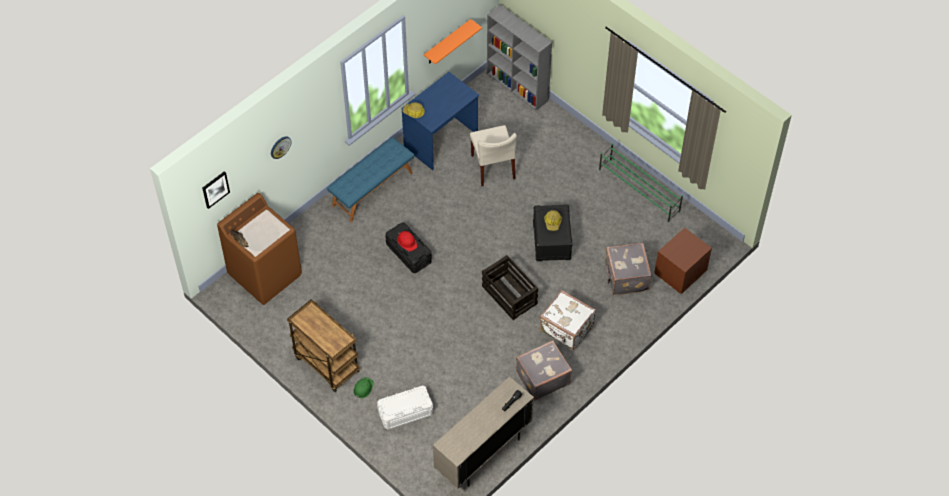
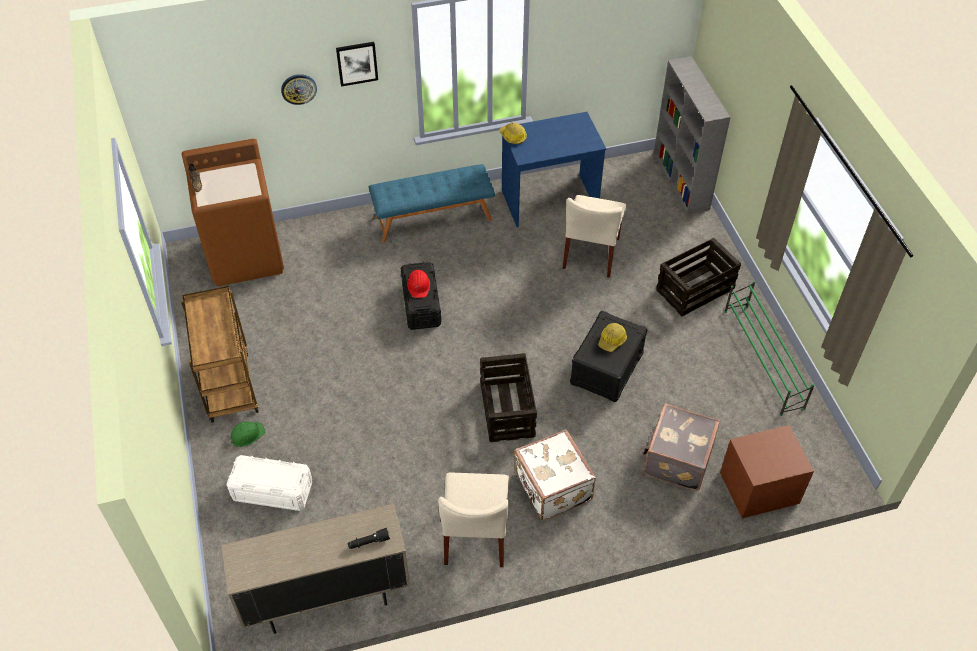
camera: 30 degrees right, 5 degrees down
(215, 189) = (181, 97): picture -> picture (357, 63)
(447, 42) = (598, 72): orange shelf -> none
(542, 377) = (476, 536): grey suitcase -> beige chair
(572, 162) = (695, 289): none -> crate

